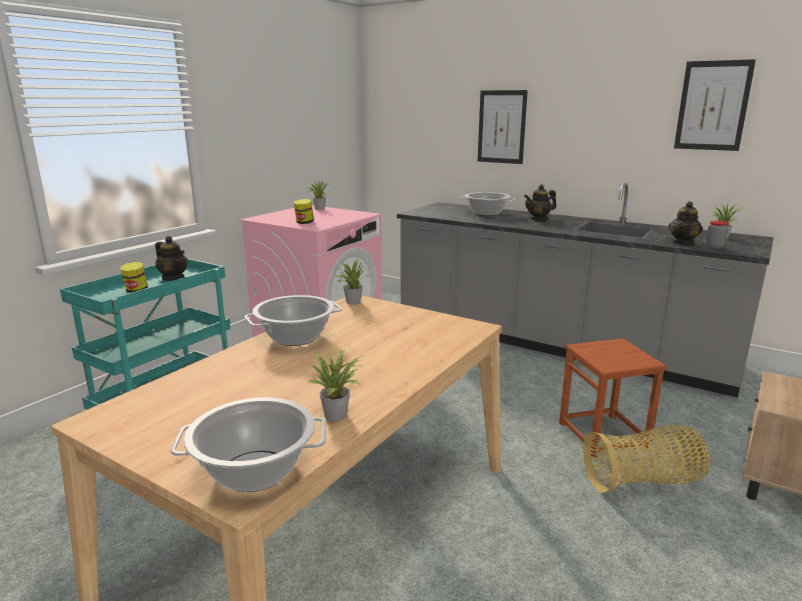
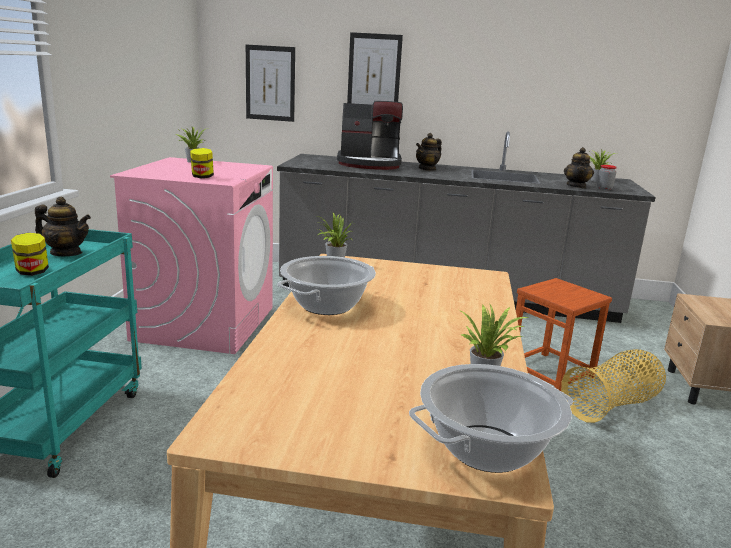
camera: 25 degrees left, 0 degrees up
(487, 213) = (369, 164): cooking pot -> coffee machine
(712, 106) = (580, 60): picture -> picture (270, 83)

